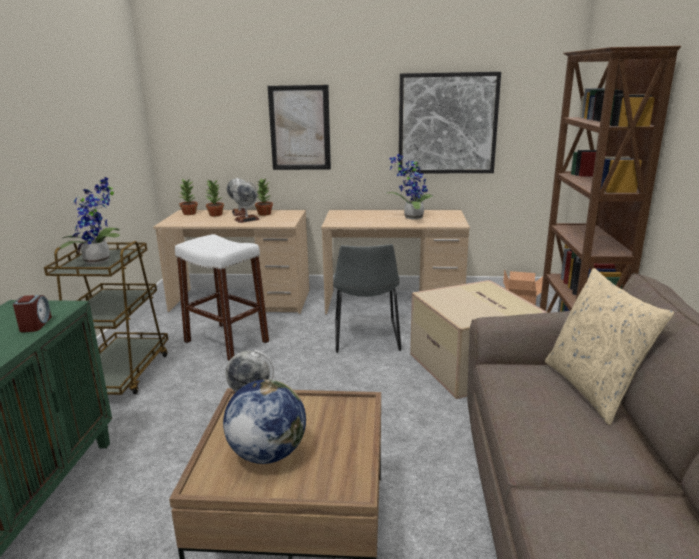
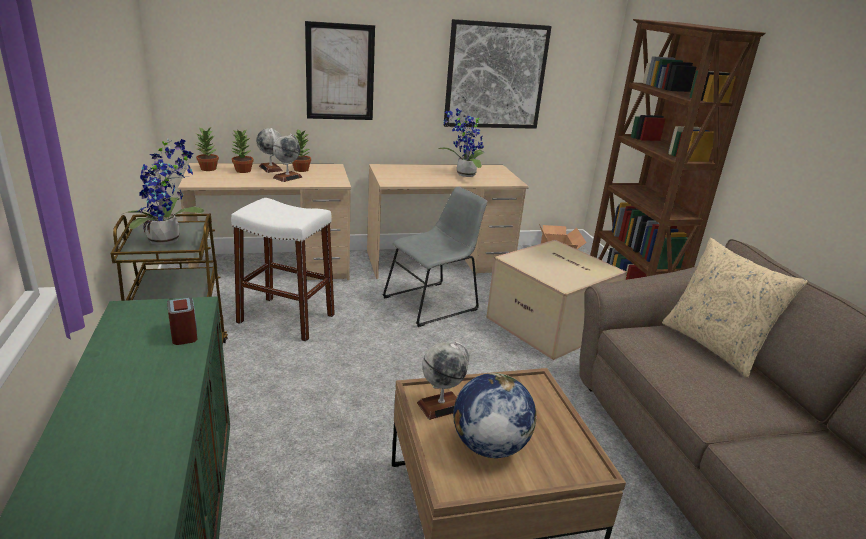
camera: 20 degrees left, 5 degrees up
(366, 337) = (433, 303): grey chair -> grey chair turned 105 degrees counterclockwise

